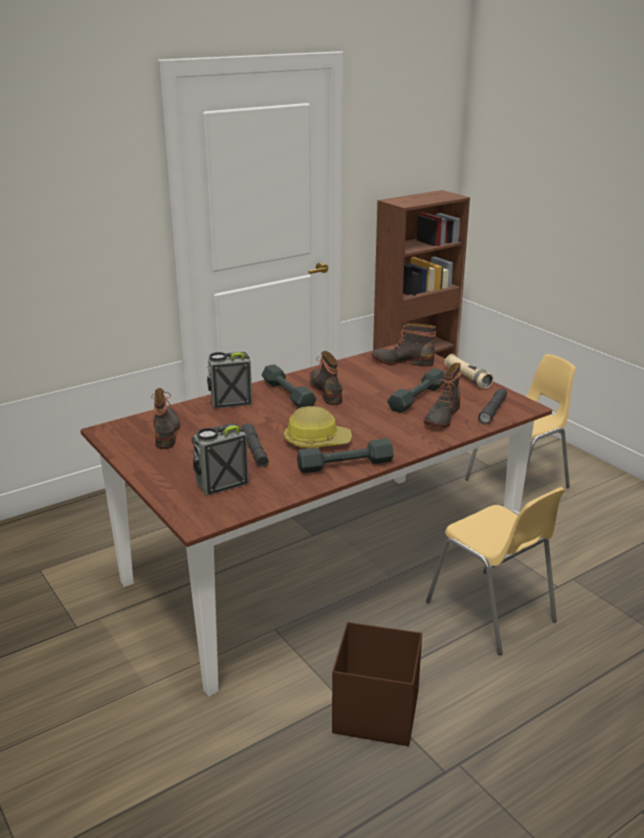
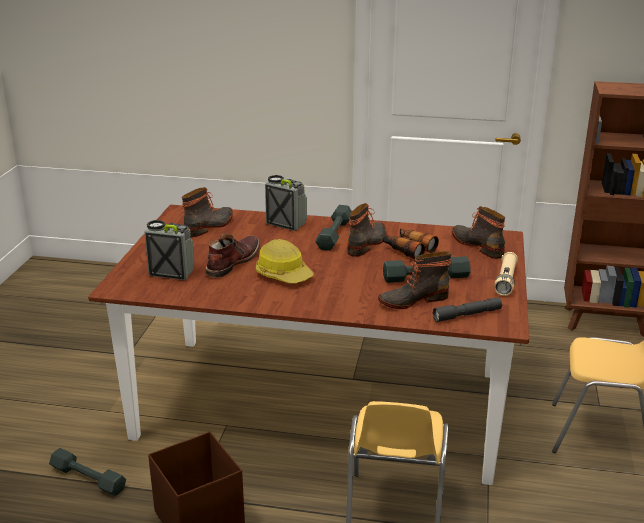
camera: 45 degrees right, 0 degrees up
(254, 451) = (232, 262): grey flashlight -> brown boot
(345, 465) = (267, 298): grey dumbbell -> grey dumbbell (88, 478)
(364, 383) = (408, 249): none -> binoculars

